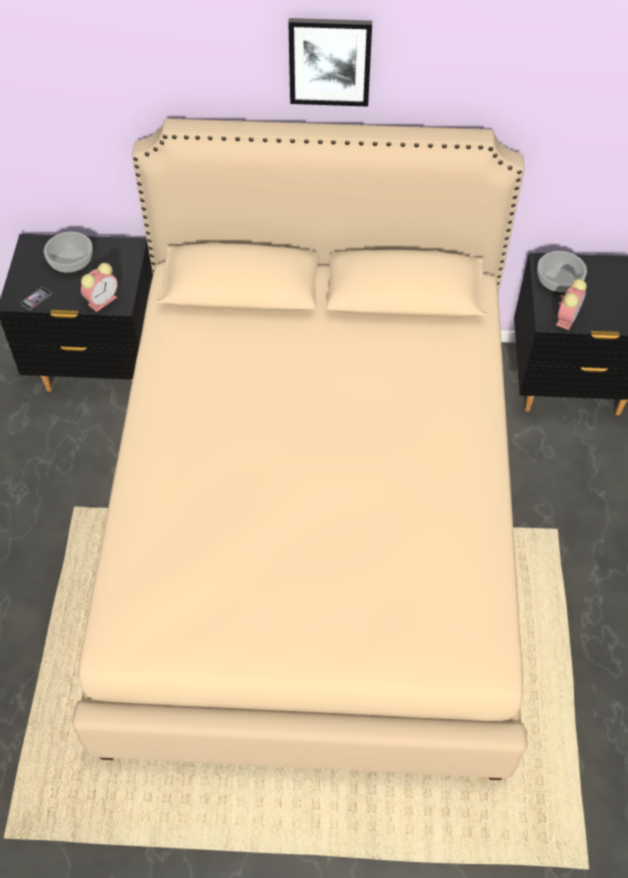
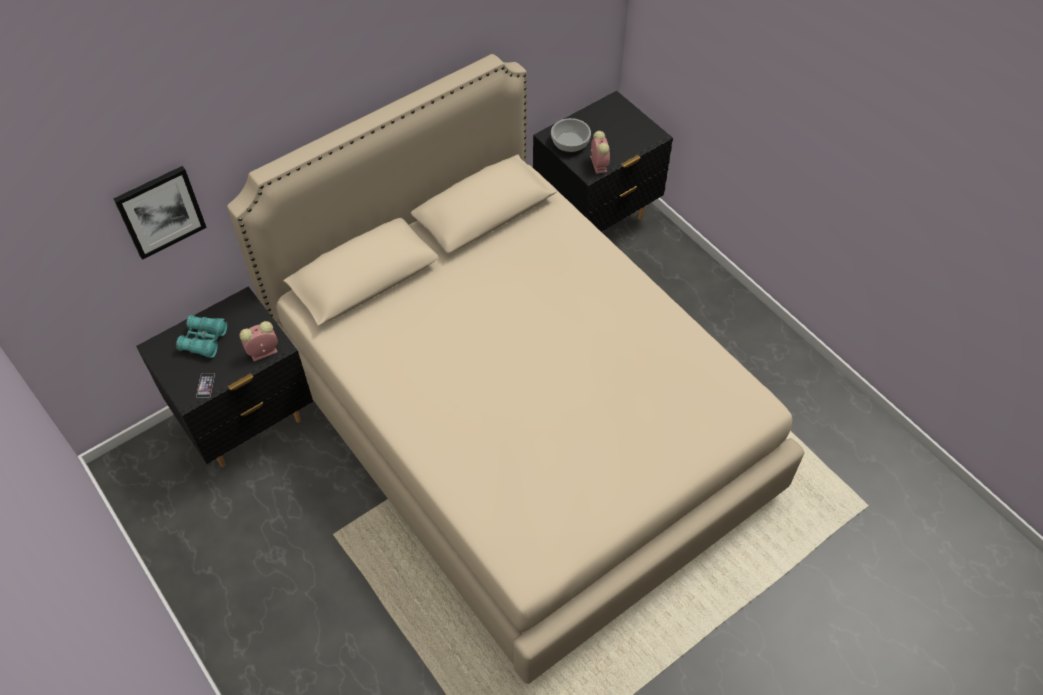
camera: 40 degrees left, 0 degrees up
(71, 261) = (204, 340): bowl -> turquoise binoculars
(103, 300) = (262, 352): alarm clock -> alarm clock turned 120 degrees counterclockwise
(329, 61) = (365, 59): picture -> picture (160, 211)

